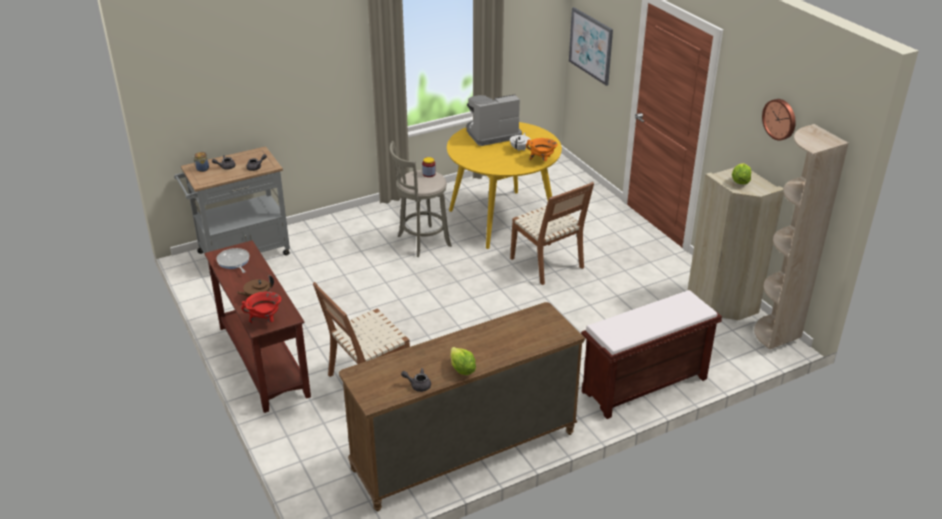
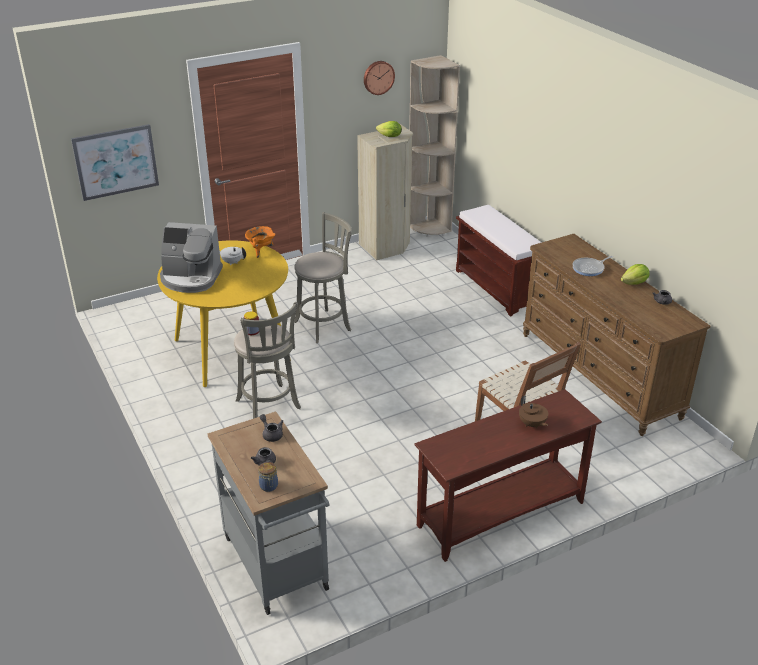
camera: 90 degrees left, 0 degrees up
(234, 262) = (464, 451): frying pan -> frying pan (589, 268)
(265, 320) = (571, 414): red cooking pot -> none
(491, 134) = (191, 278): coffee machine -> coffee machine turned 60 degrees counterclockwise
(548, 265) = (325, 325): chair -> grey stool

